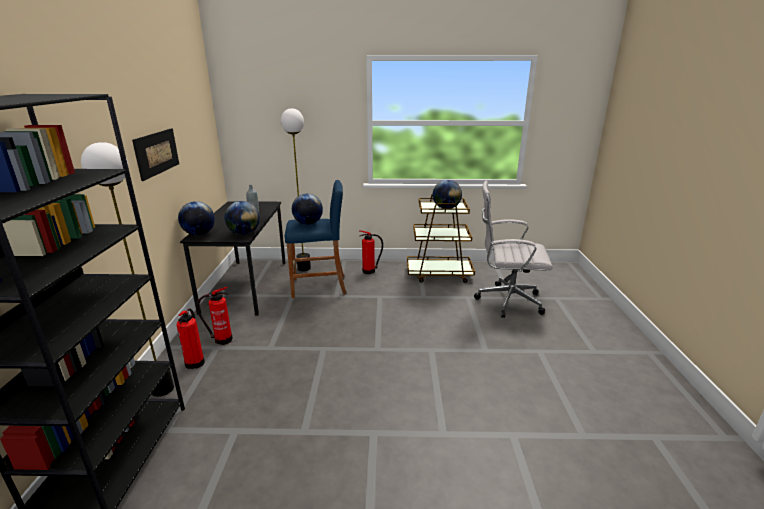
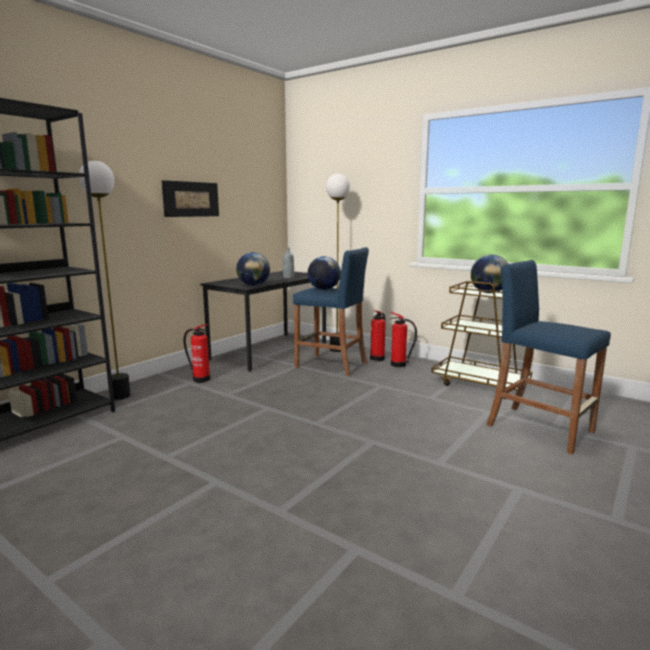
camera: 35 degrees right, 10 degrees down
(196, 362) = (163, 387): fire extinguisher -> fire extinguisher (378, 358)
(199, 234) = (221, 282): globe -> none
(506, 301) = (540, 428): white office chair -> blue stool

